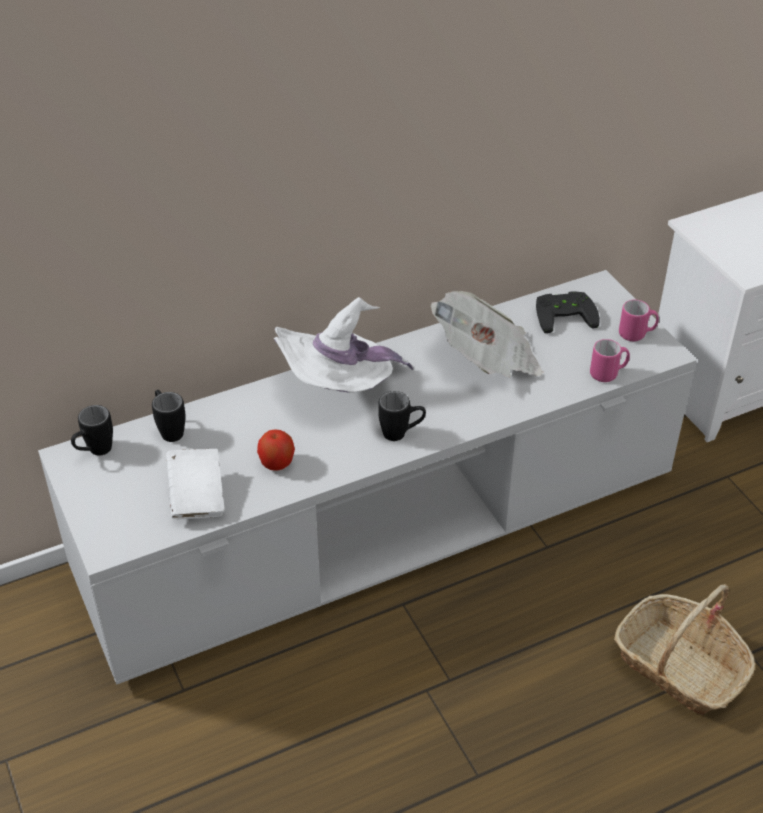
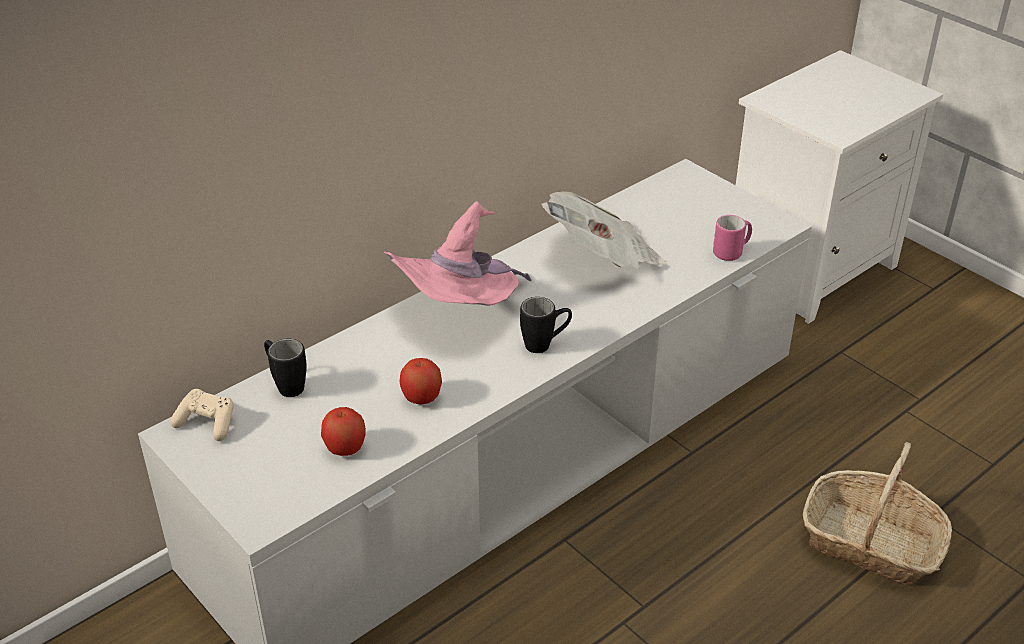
camera: 15 degrees left, 5 degrees down
(95, 452) = (207, 423): black mug -> beige game controller
(197, 497) = (345, 448): white book -> apple
(339, 389) = (460, 312): white hat -> pink hat
(564, 314) = (663, 204): black game controller -> none
(637, 334) = (743, 212): pink mug -> none

